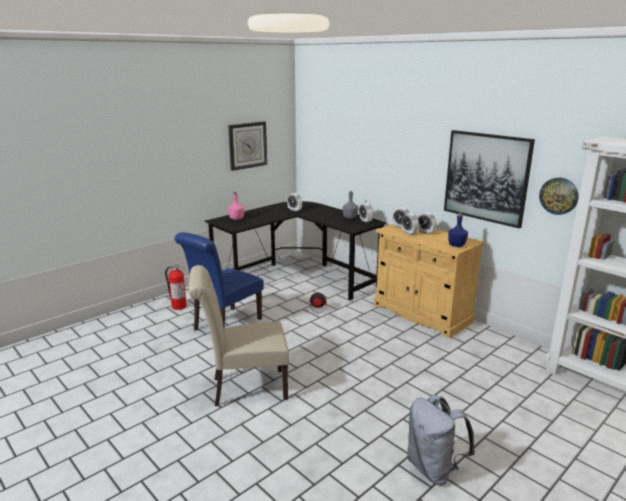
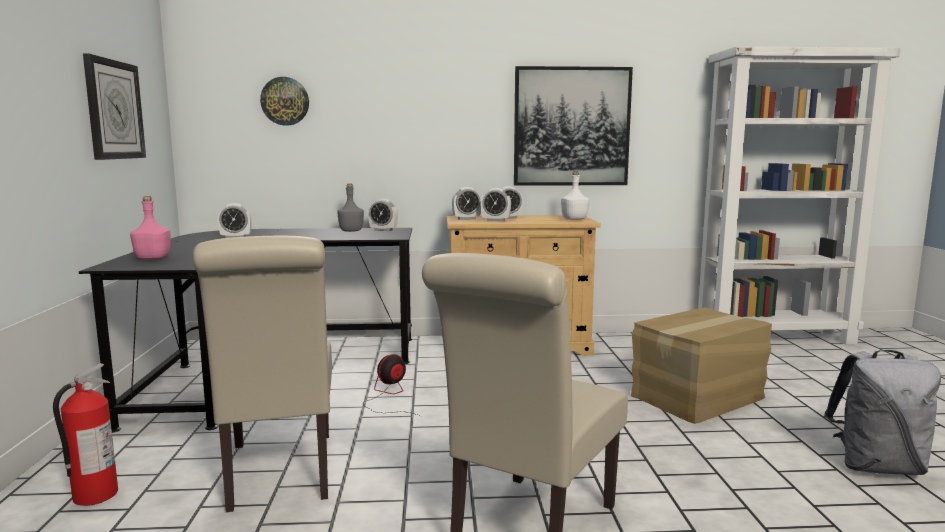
camera: 50 degrees left, 10 degrees down
(224, 325) = (280, 474): blue chair -> beige chair
(442, 388) = (698, 397): none -> cardboard box
(456, 245) = (574, 219): blue bottle -> white bottle
(558, 196) = (667, 134): wall clock -> wall clock (285, 101)

